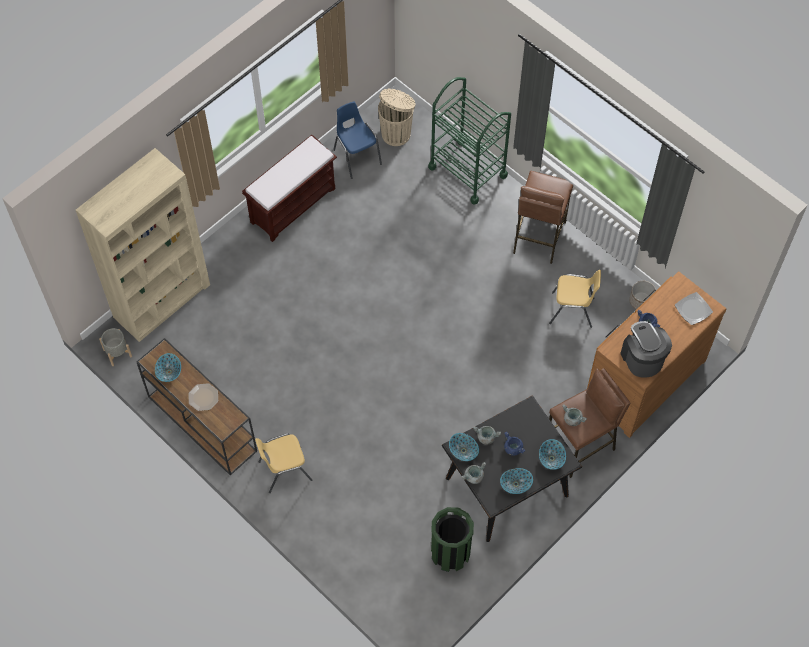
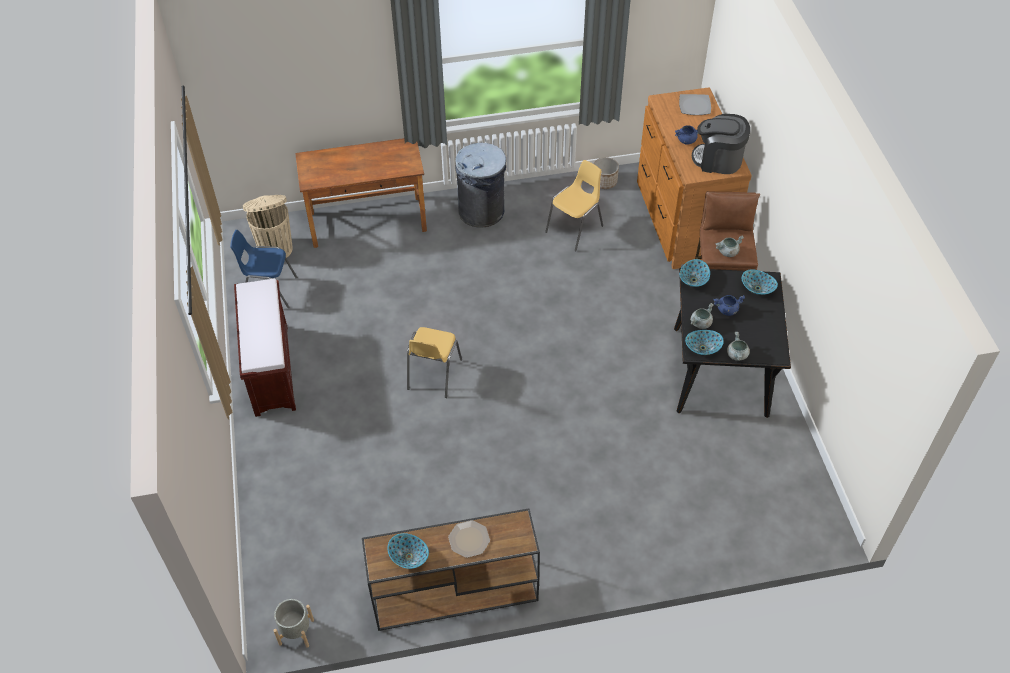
camera: 55 degrees left, 10 degrees down
(162, 300) = (271, 549): beige bookcase -> none
(284, 470) = (569, 545): yellow chair -> yellow chair (433, 375)
(450, 553) = (761, 453): green trash can -> none
(467, 171) = (367, 221): green cart -> brown desk
(515, 484) = (766, 328): bowl -> bowl (693, 280)
(538, 237) = (482, 211): brown stool -> grey trash can

